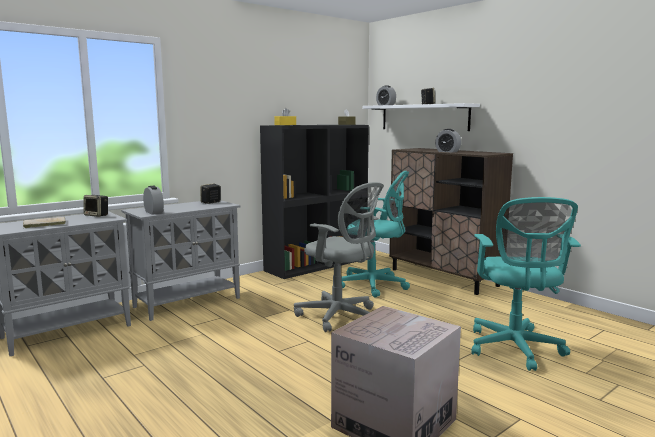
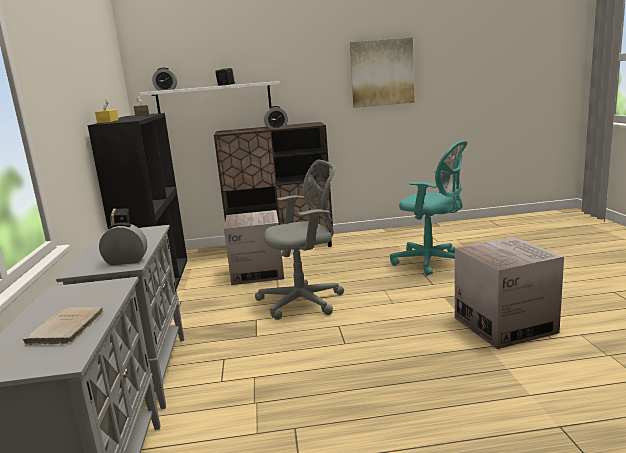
camera: 55 degrees left, 5 degrees up
(97, 215) = (71, 293): speaker -> none
(375, 285) = (257, 272): turquoise office chair -> cardboard box
(599, 101) = (382, 73): none -> picture

